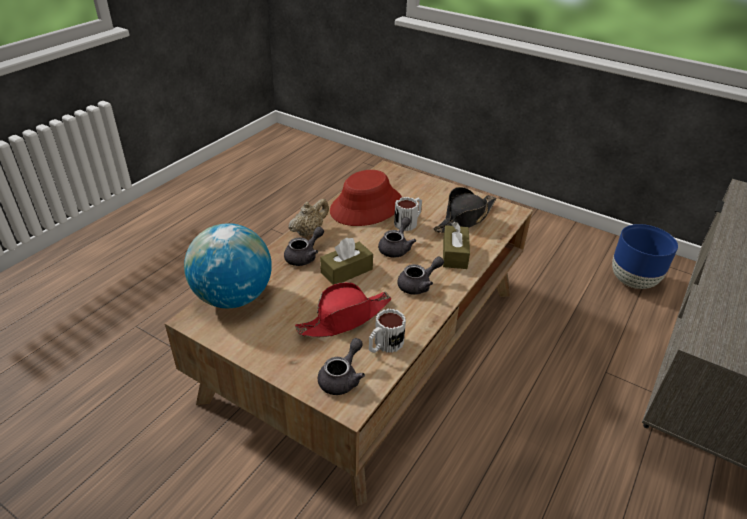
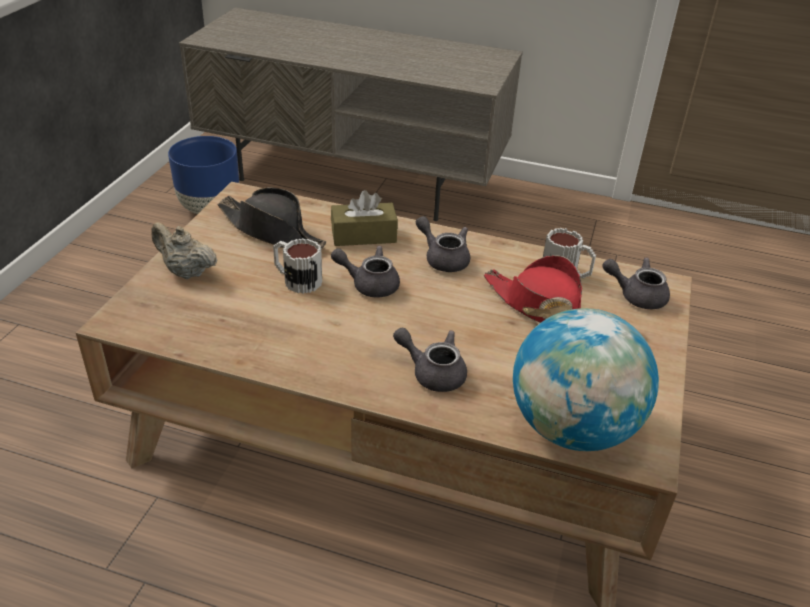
camera: 105 degrees left, 0 degrees up
(309, 232) = (362, 382): beige teapot -> beige teapot (186, 272)
(346, 271) = (446, 322): brown tissue box -> none
(366, 207) = (261, 328): red hat -> none

